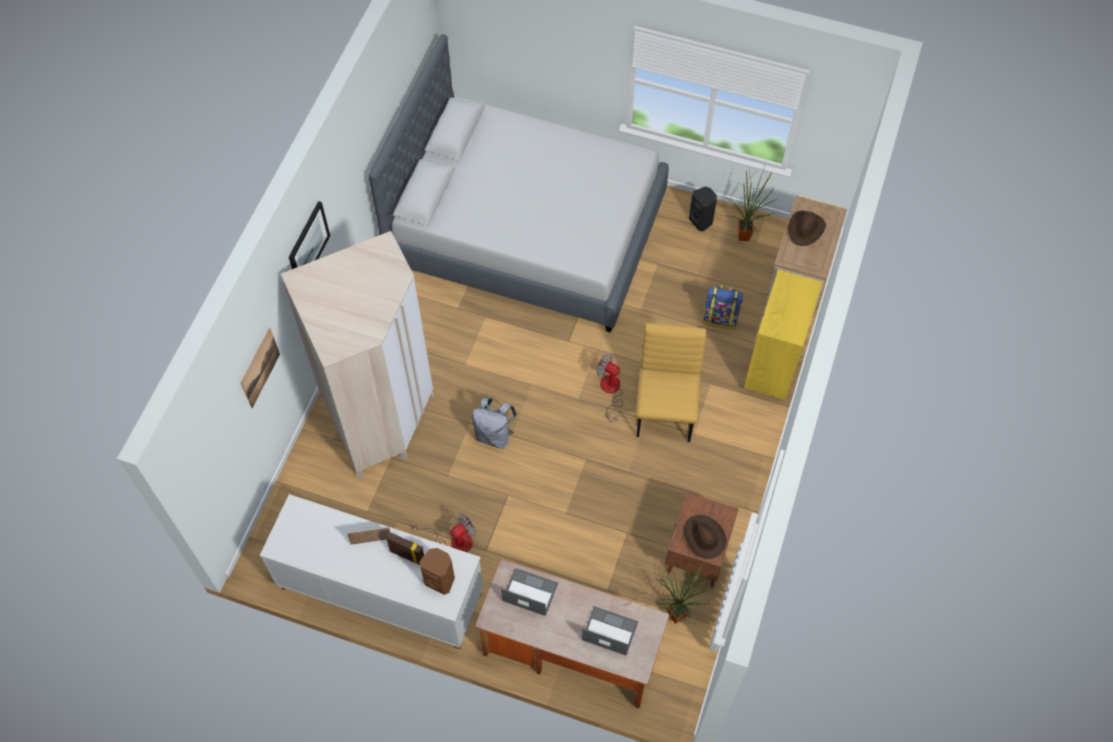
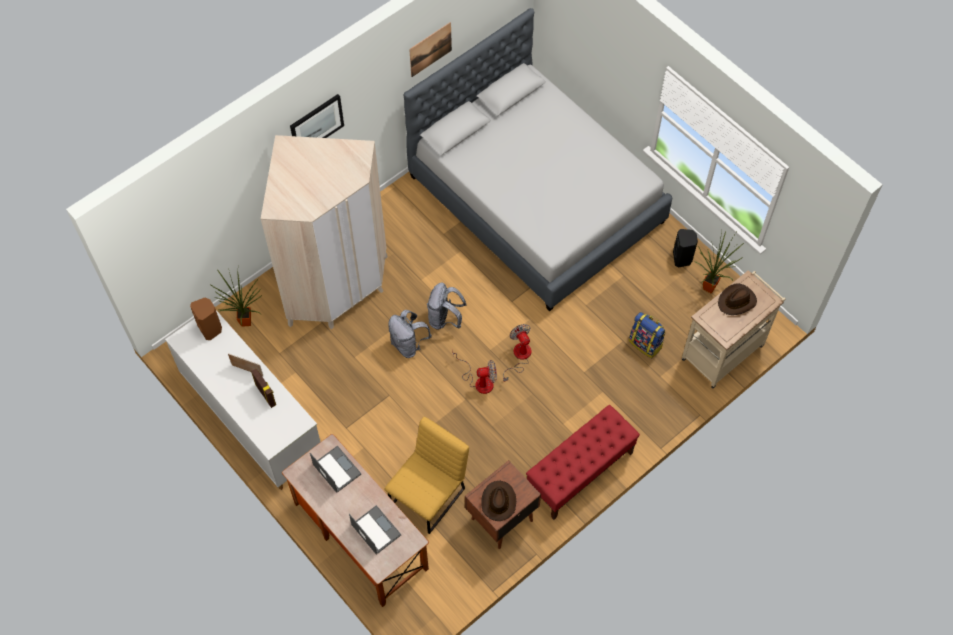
camera: 30 degrees right, 0 degrees up
(260, 367) = (233, 200): picture -> picture (430, 49)
(440, 580) = (277, 425): brown speaker -> brown speaker (211, 329)
(453, 541) = (327, 408): fan -> fan (479, 381)
(514, 391) = (445, 319): none -> grey backpack
(666, 409) = (553, 393): yellow chair -> yellow chair (429, 495)
(677, 619) = (456, 557): potted plant -> potted plant (245, 324)
(739, 472) = (579, 472): none -> red bench
(773, 367) = (663, 404): yellow cabinet -> none

